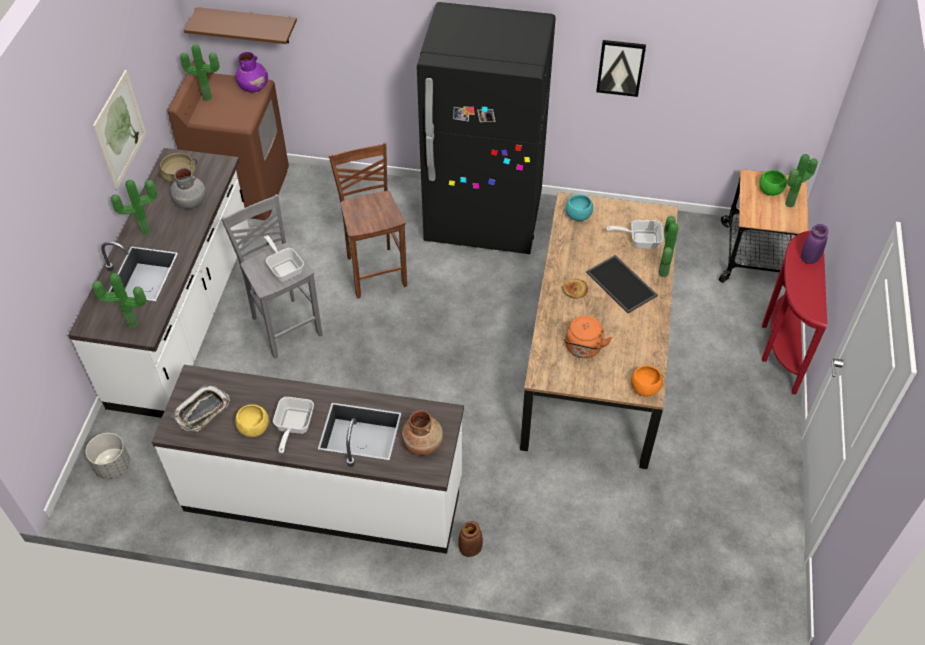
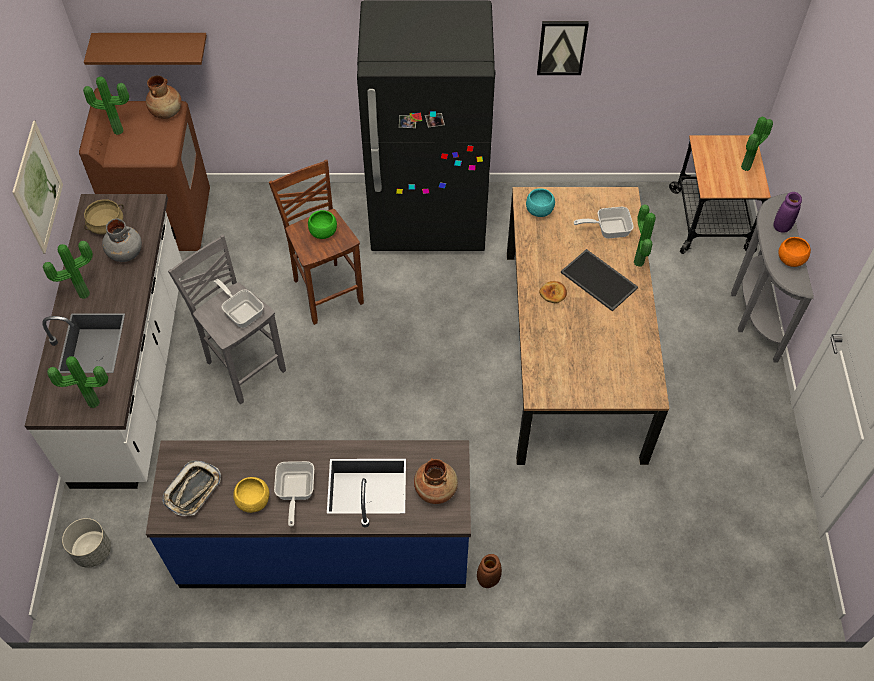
camera: 10 degrees left, 5 degrees up
(254, 87) = (167, 112): purple vase -> brown vase
(324, 494) = (325, 545): white counter -> blue counter
(583, 349) = (575, 357): orange kettle -> none
(644, 388) = (646, 391): orange bowl -> orange bowl (790, 260)
(770, 191) = (723, 155): green bowl -> green bowl (323, 232)
(779, 345) = (752, 313): red console table -> grey console table

